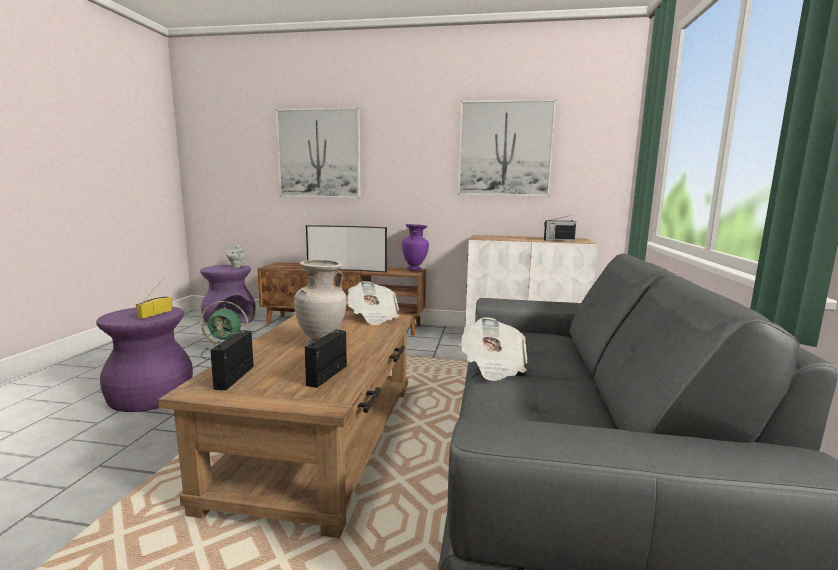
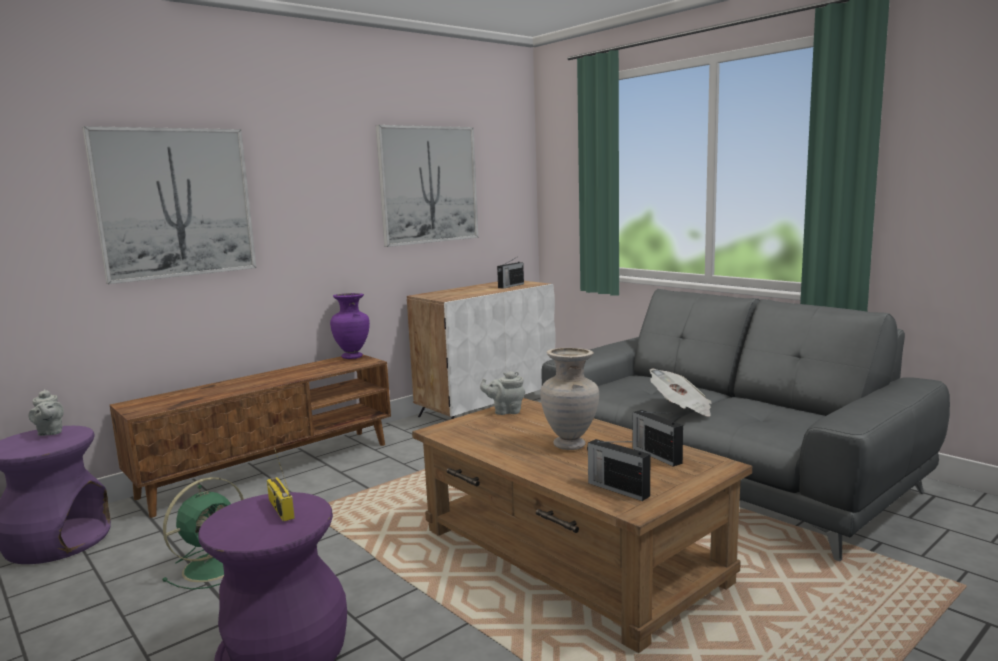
camera: 50 degrees left, 0 degrees up
(347, 270) = (278, 381): television -> none
(373, 317) = (505, 411): newspaper -> grey teapot

